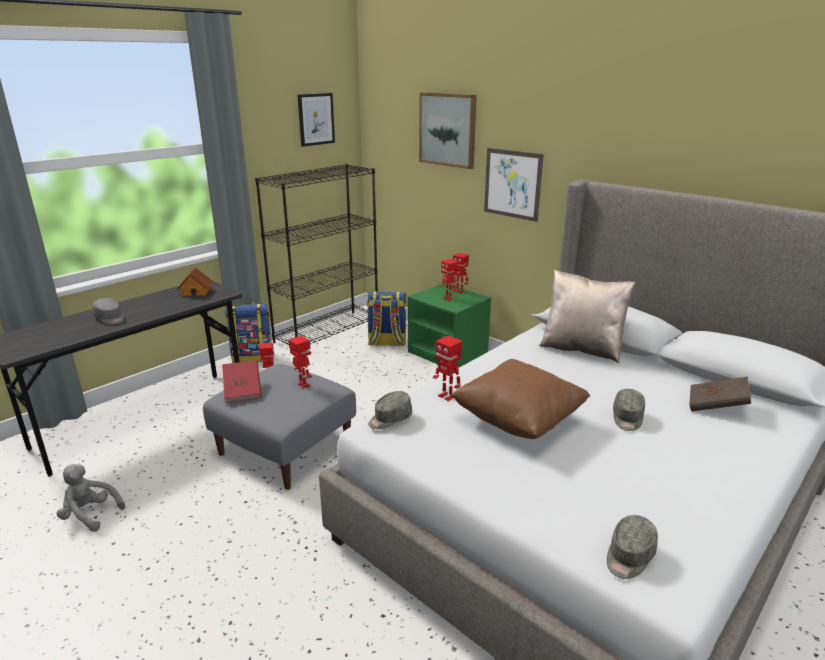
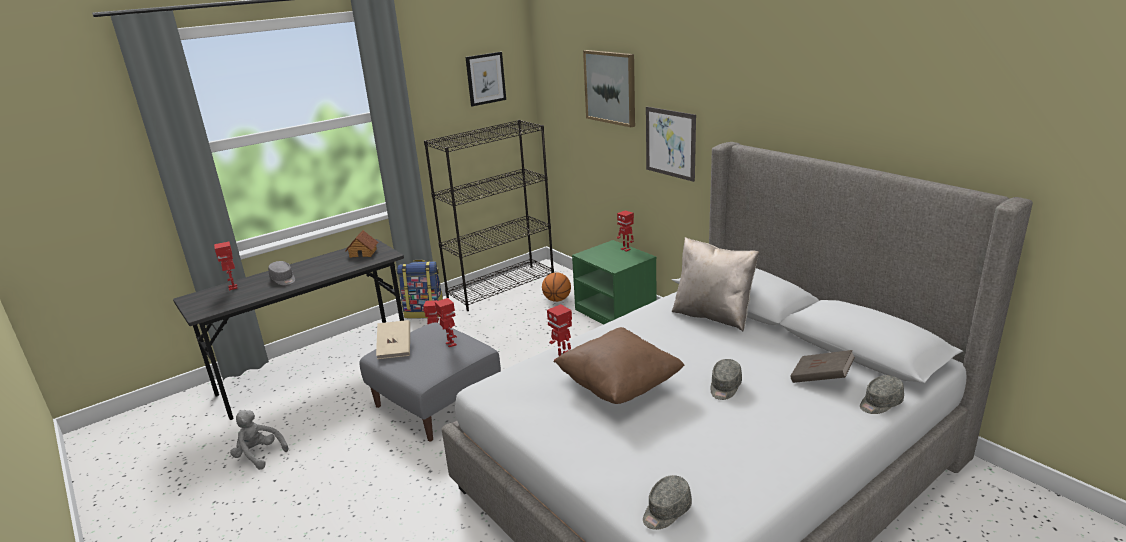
camera: 10 degrees right, 0 degrees up
(243, 391) = (395, 348): red book -> beige book
(387, 343) = (557, 300): backpack -> basketball
(389, 419) = (502, 380): grey cap -> grey cap (880, 403)
(448, 298) = (611, 257): toy robot -> toy robot (233, 287)

